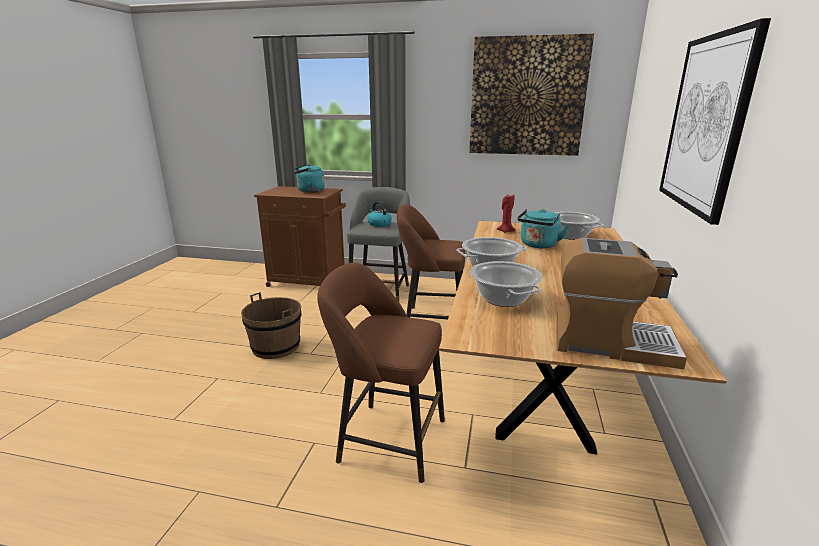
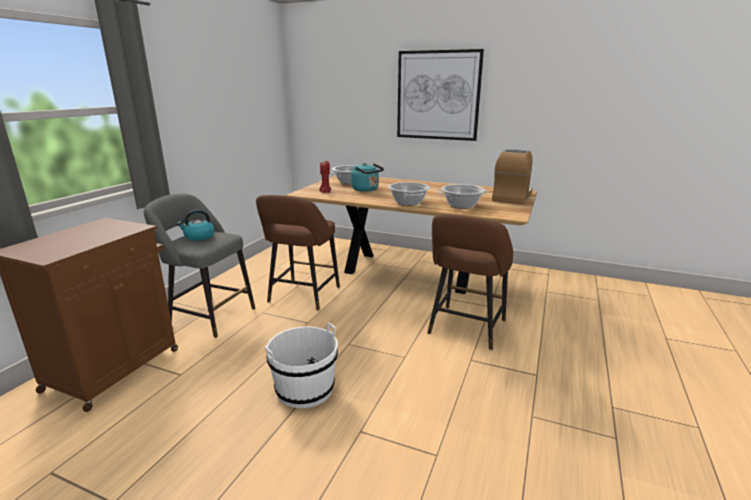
camera: 80 degrees left, 0 degrees up
(276, 347) = (305, 389): brown bucket -> white bucket
(309, 191) = (87, 232): turquoise kettle -> none
(527, 97) = (236, 82): picture -> none

